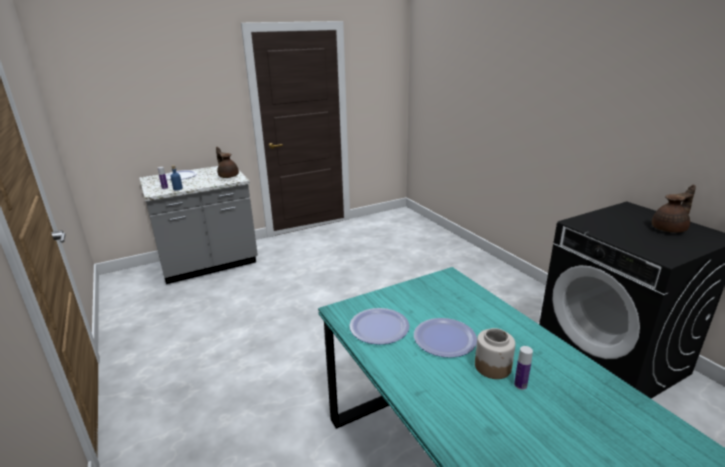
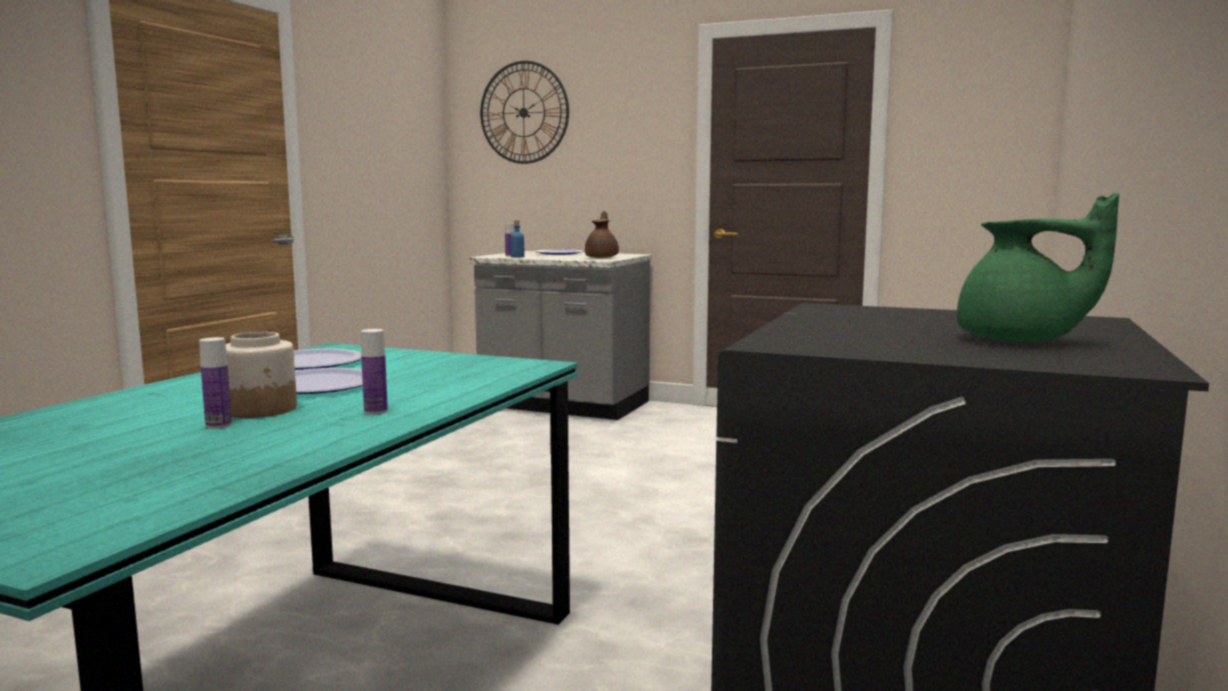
camera: 50 degrees right, 15 degrees down
(118, 81) = (524, 112): none -> wall clock
(520, 338) = (376, 411): none -> bottle
(670, 229) = (1020, 340): brown teapot -> green teapot

